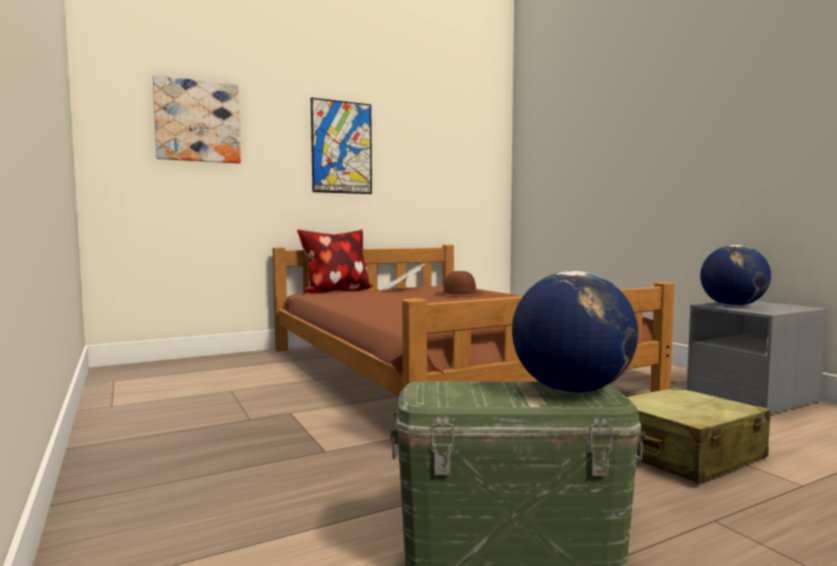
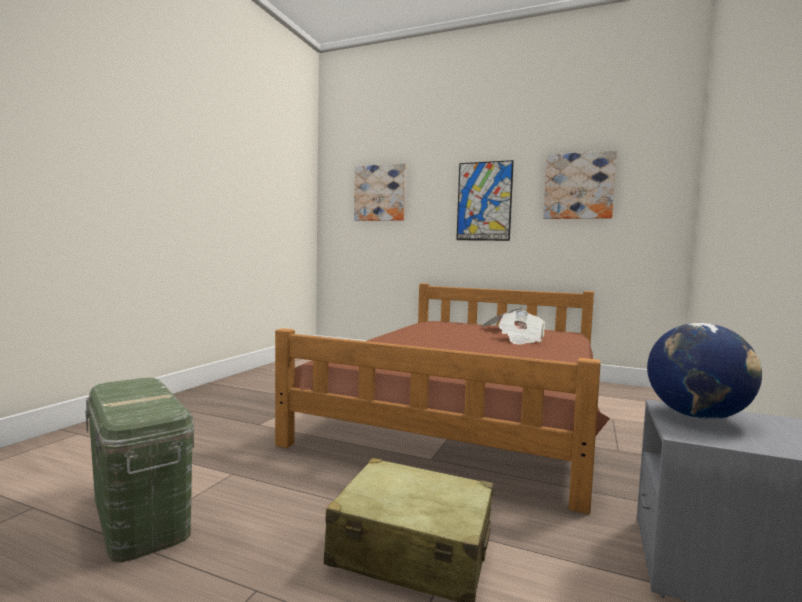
camera: 50 degrees right, 0 degrees up
(335, 291) = (459, 323): pillow -> none
(431, 141) = (578, 186): none -> picture
(460, 294) = (520, 340): brown hat -> newspaper
(571, 390) = (151, 407): globe -> none

